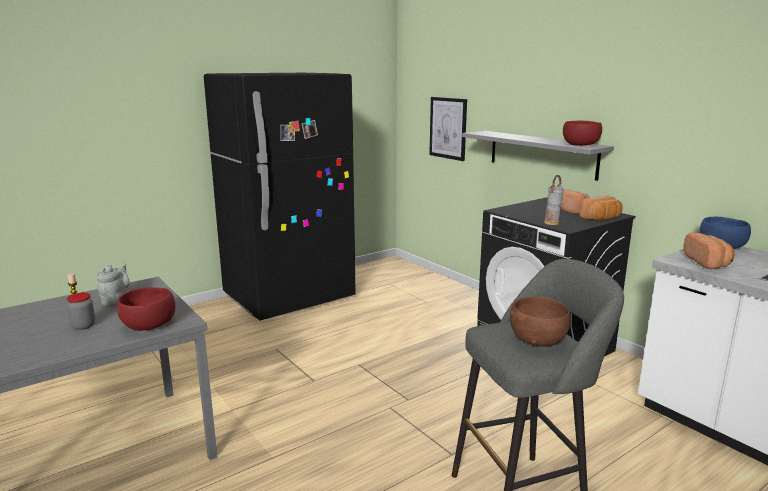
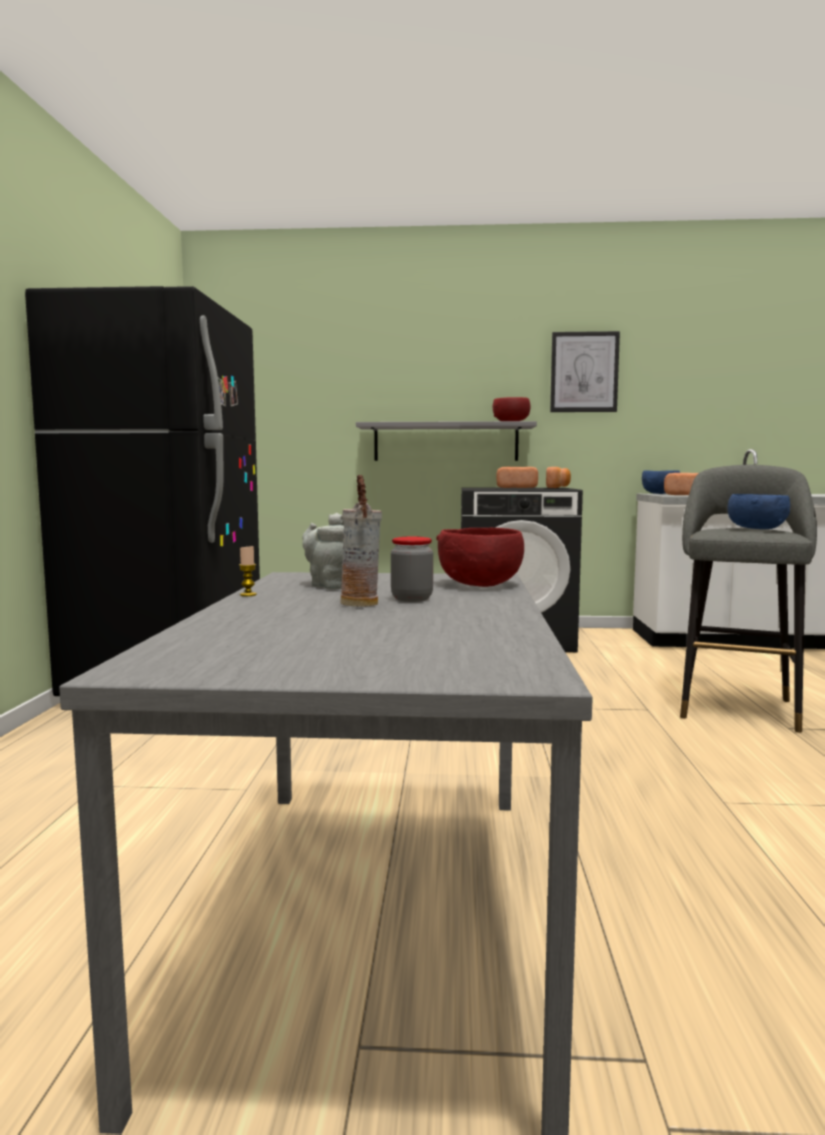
camera: 50 degrees left, 10 degrees down
(448, 128) = (296, 427): picture -> picture (584, 372)
(537, 340) = (756, 529): brown bowl -> blue bowl
(552, 223) = (546, 489): vase -> vase (361, 604)

